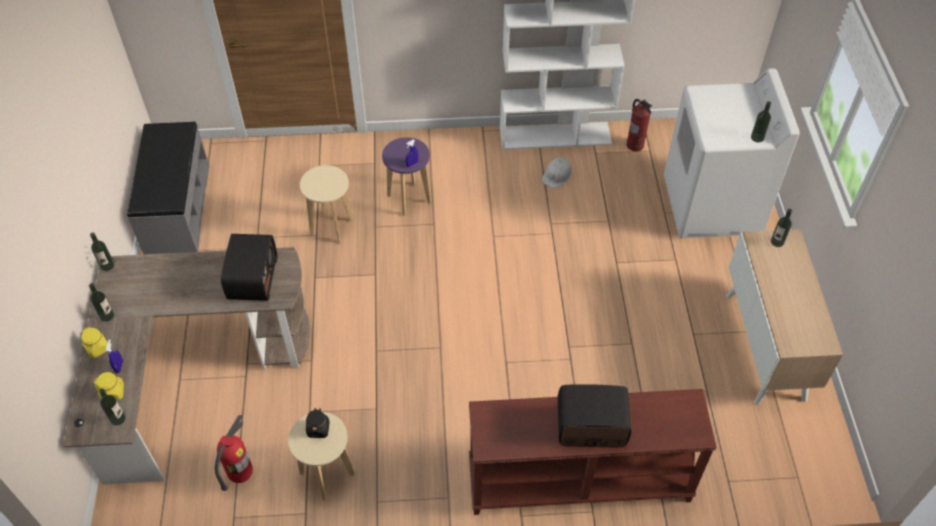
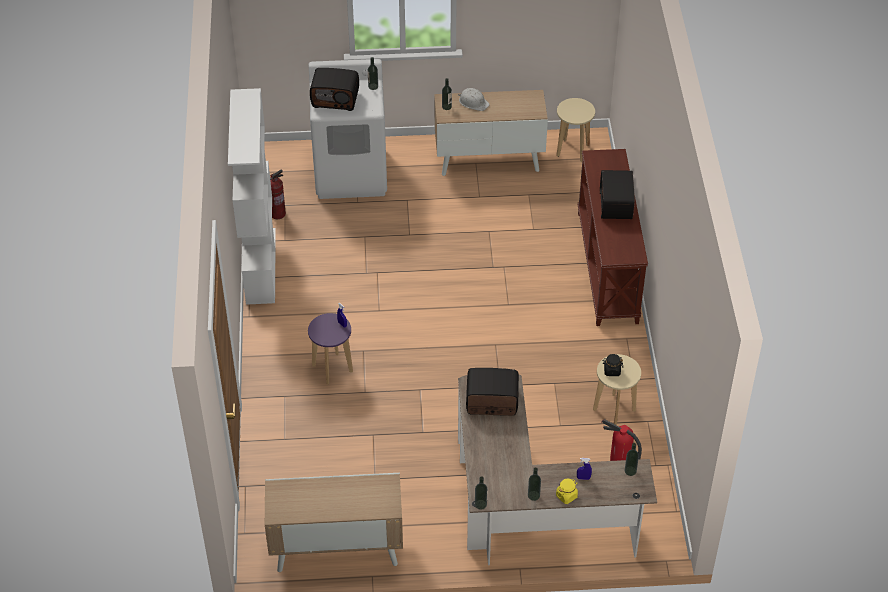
camera: 90 degrees left, 5 degrees down
(113, 392) = (607, 478): yellow jar -> none
(177, 209) = (336, 549): grey bench -> cabinet
(331, 227) = (364, 424): beige stool -> beige stool (573, 150)
(557, 175) = (309, 266): white hard hat -> white hard hat (473, 102)
(725, 104) = (335, 99): none -> radio

